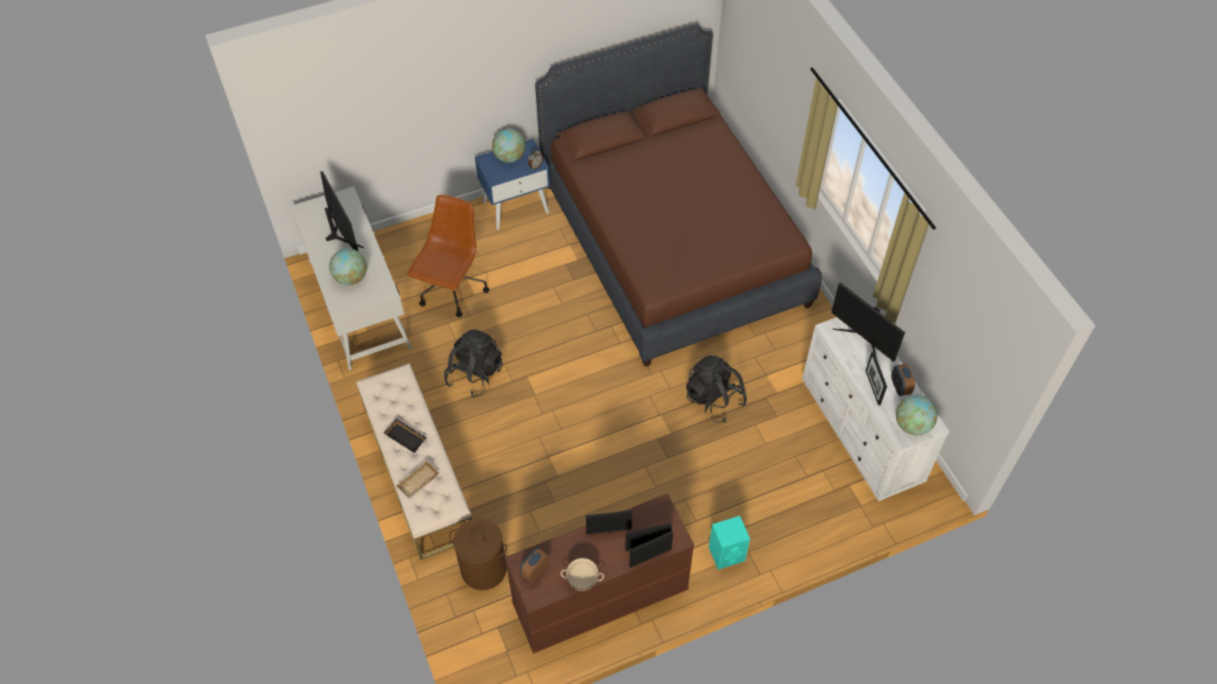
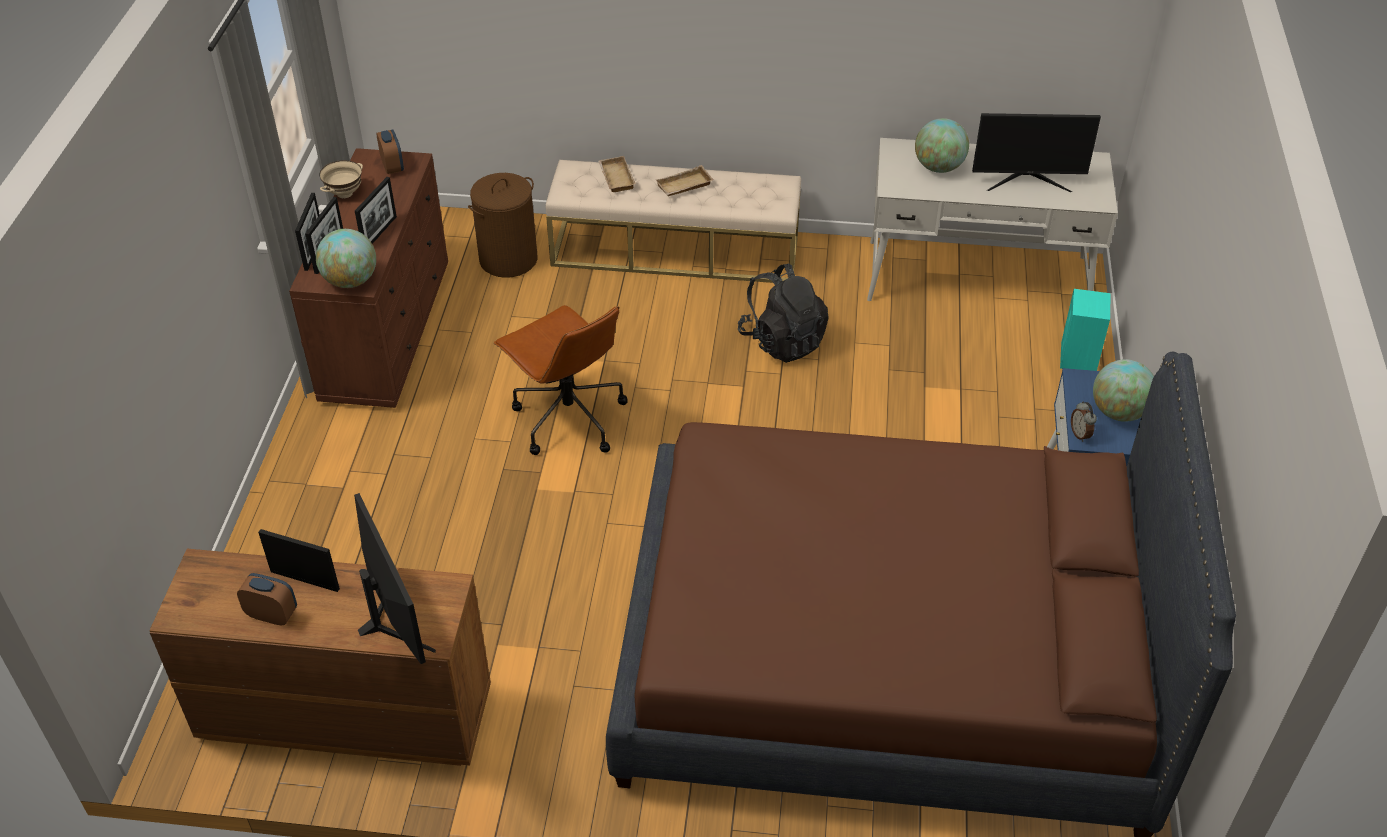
camera: 120 degrees right, 10 degrees down
(407, 437) = (684, 186): black tray -> beige tray
(452, 290) = (946, 368): brown office chair -> brown office chair (568, 418)
(714, 400) = (548, 562): black backpack -> none
(727, 553) = (324, 463): turquoise speaker -> turquoise speaker (1078, 358)
(862, 432) = (343, 713): white dresser -> brown dresser
(863, 339) = (392, 620): monitor -> monitor turned 75 degrees clockwise
(912, 425) = (204, 590): globe -> globe (351, 281)

